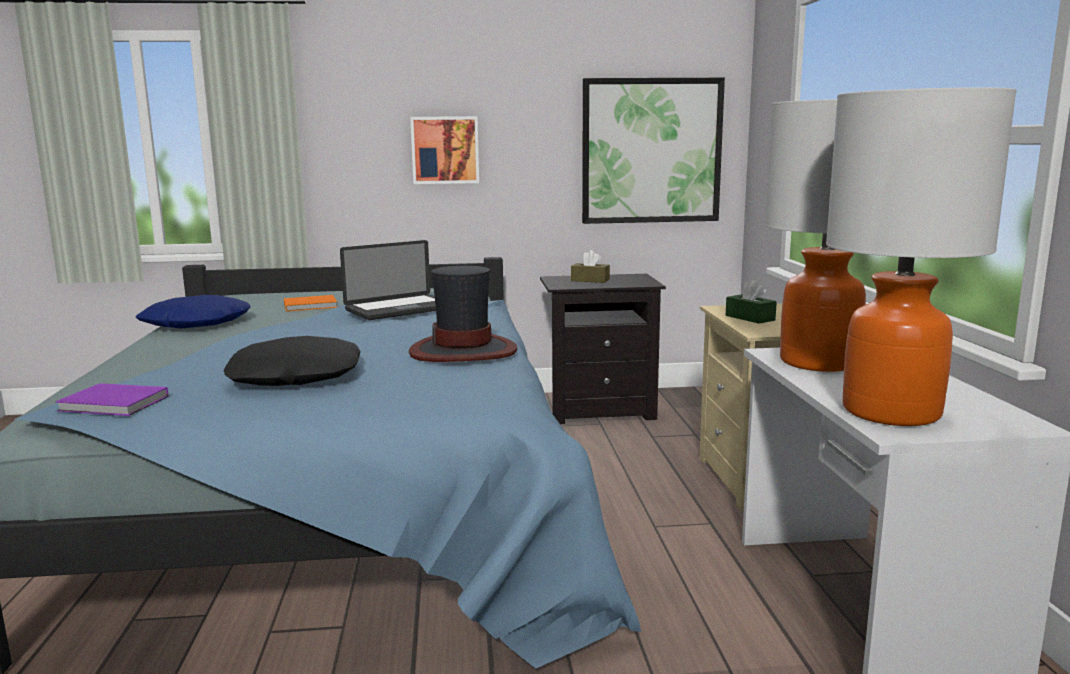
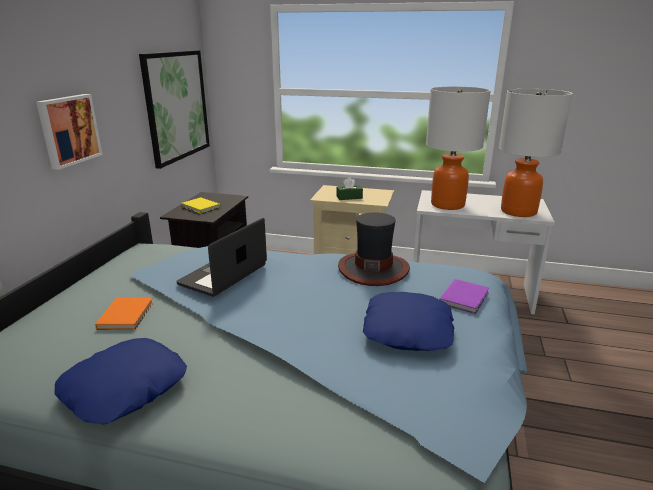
camera: 70 degrees left, 10 degrees up
(115, 404) = (460, 416): purple book -> purple book (465, 297)
(295, 376) = (408, 330): black pillow -> blue pillow
(400, 309) = (223, 275): laptop -> laptop turned 135 degrees counterclockwise
(590, 280) = (201, 207): brown tissue box -> yellow book

